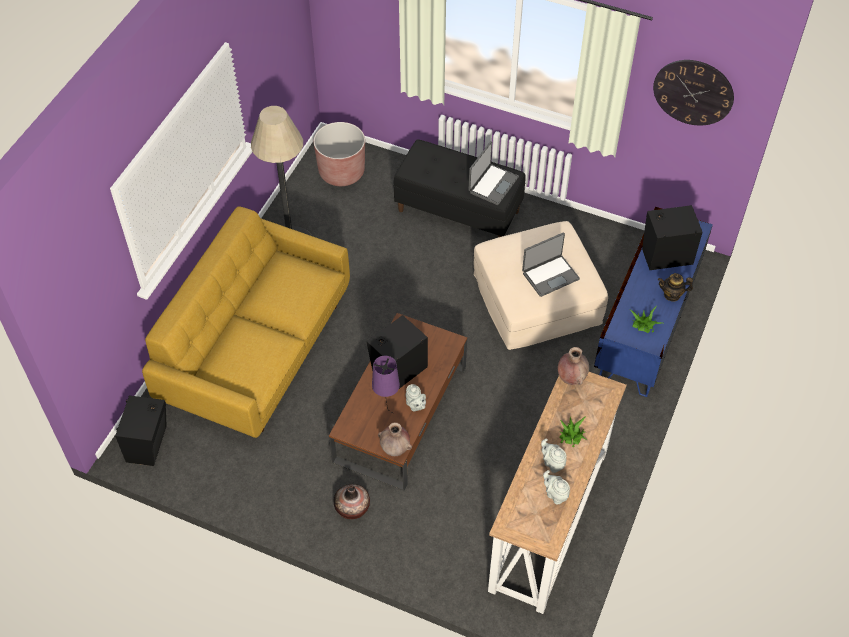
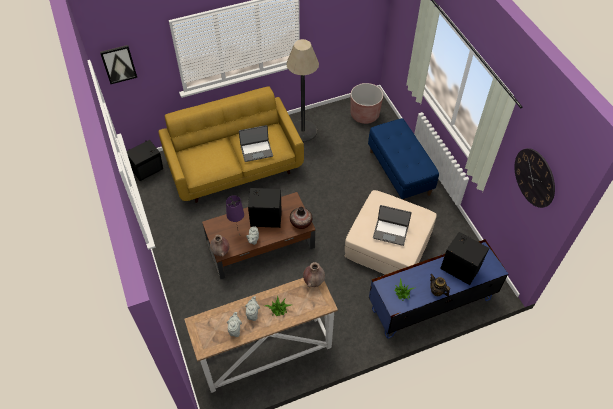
camera: 45 degrees right, 0 degrees up
(71, 300) = (118, 64): none -> picture
(352, 508) = (190, 267): vase -> vase (301, 223)
(459, 211) = (400, 173): black bench -> blue bench
(492, 184) = (414, 166): laptop -> laptop (256, 150)

